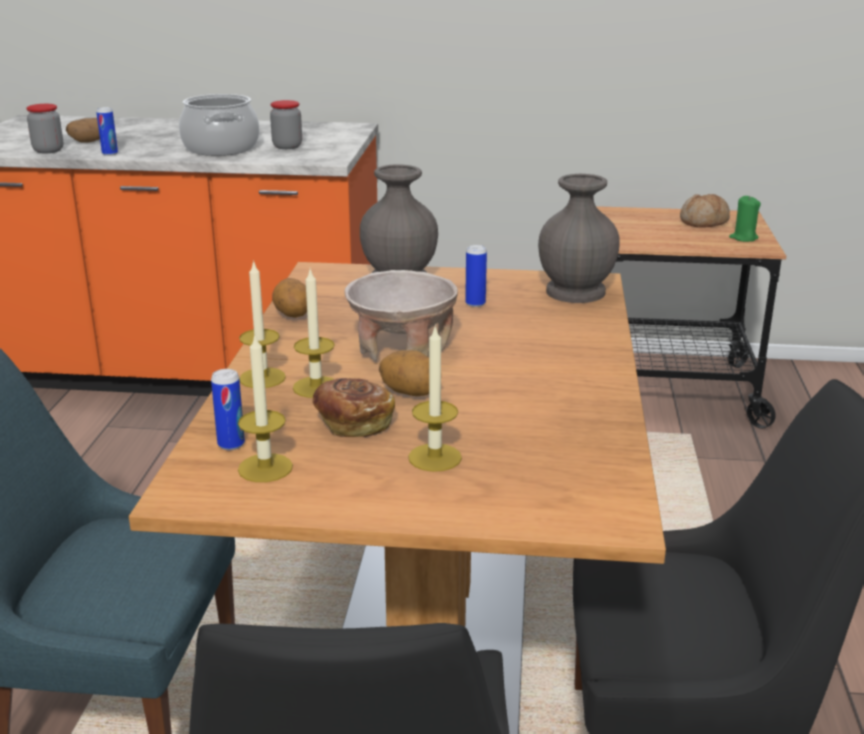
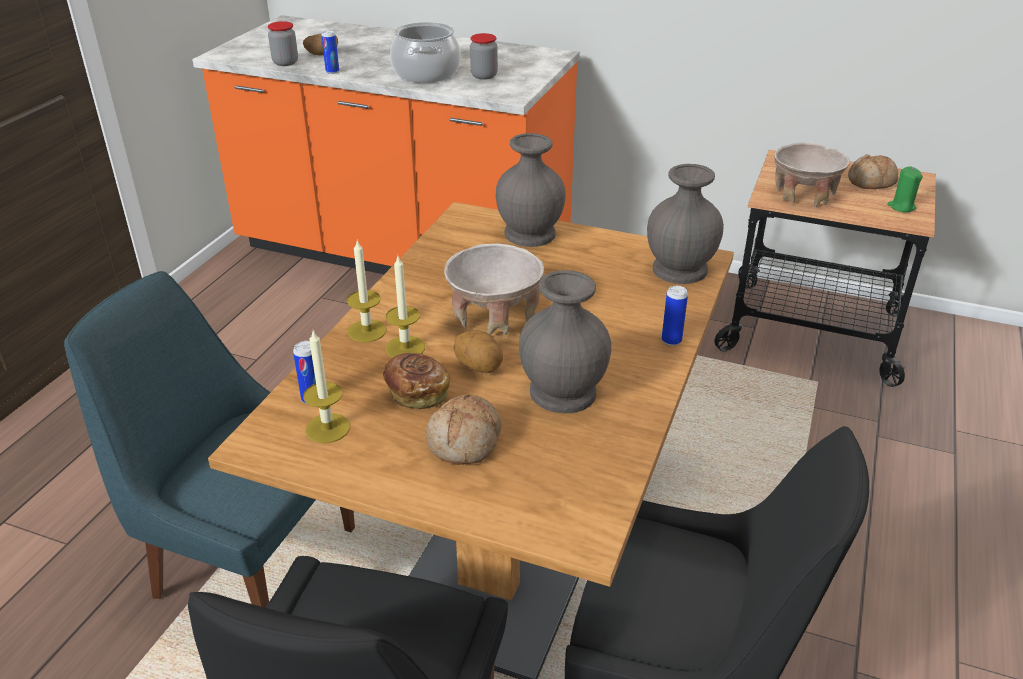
camera: 15 degrees right, 10 degrees up
(292, 315) = (421, 264): potato -> none
(435, 457) = (466, 441): candle -> bread
(475, 303) = (582, 271): can -> can (671, 340)
(518, 403) = (564, 393): none -> grey vase
(646, 237) = (804, 195): none -> beige bowl

